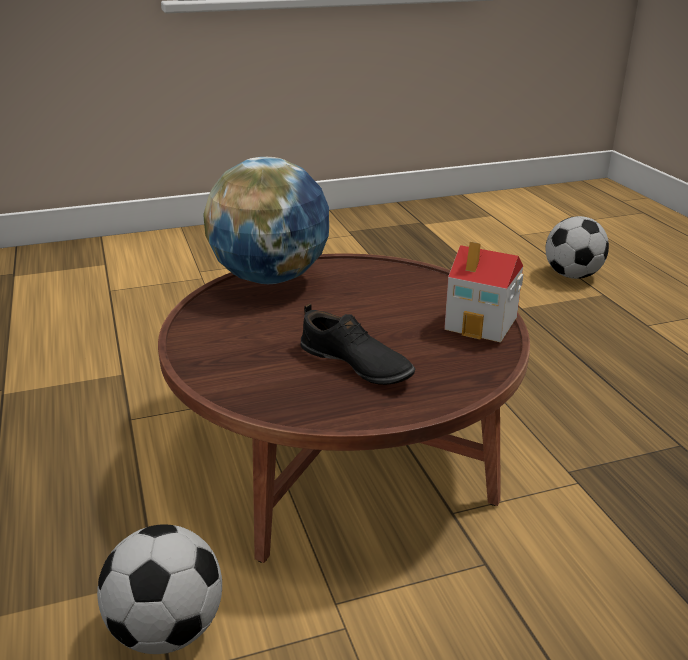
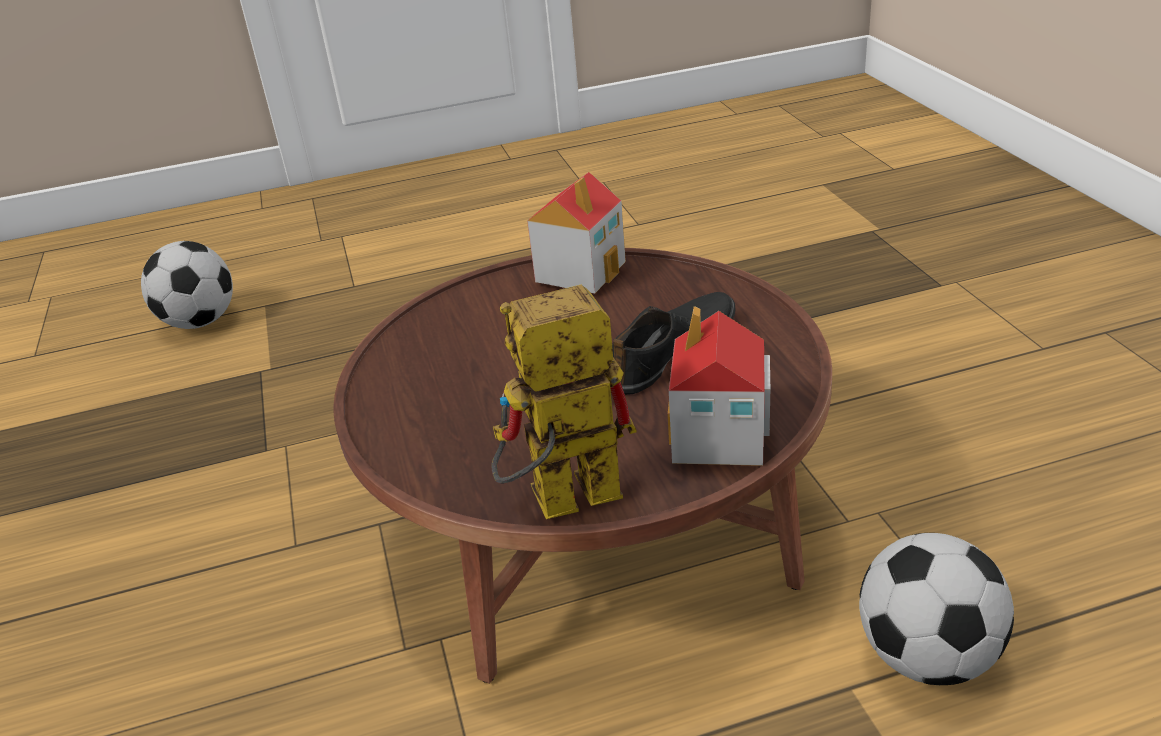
camera: 85 degrees left, 5 degrees up
(188, 321) = (559, 505): none -> toy robot
(233, 375) = (718, 437): none -> toy house
(271, 278) = (417, 437): globe -> none

